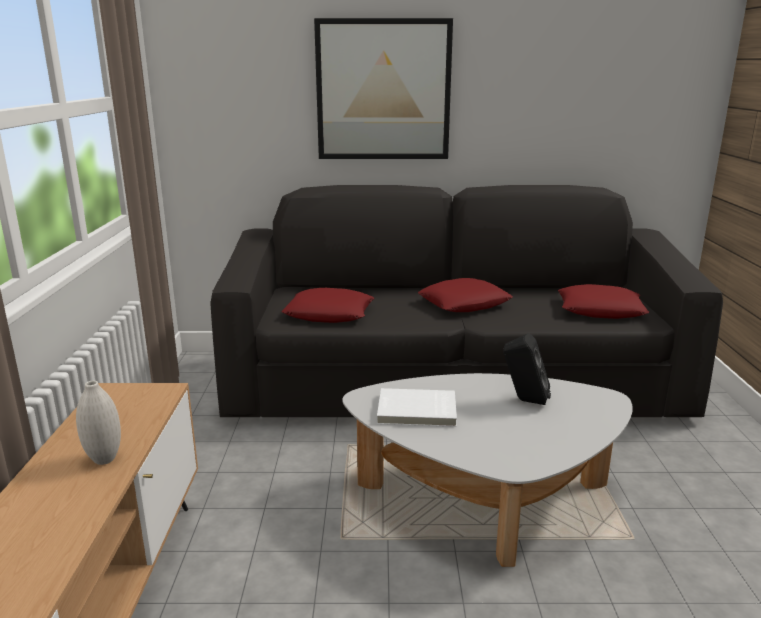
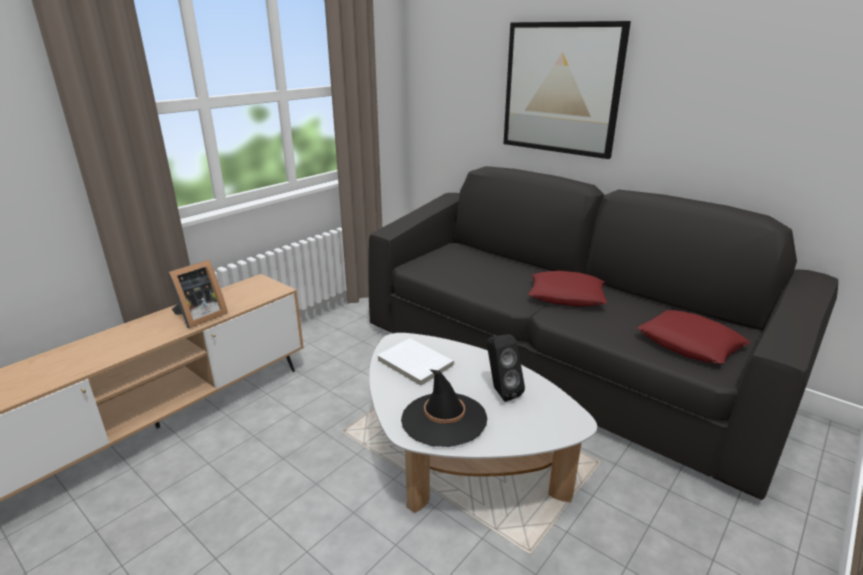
camera: 40 degrees right, 5 degrees up
(104, 459) = (199, 317): white vase -> picture frame
(329, 313) = (454, 272): red pillow -> none
(520, 442) = (444, 419): none -> black hat

